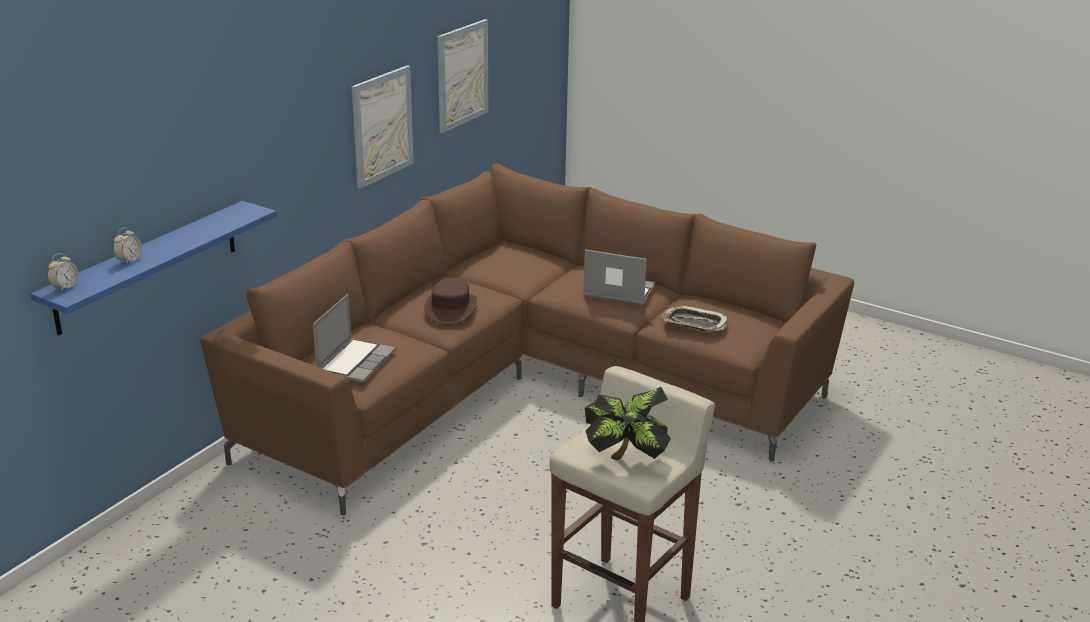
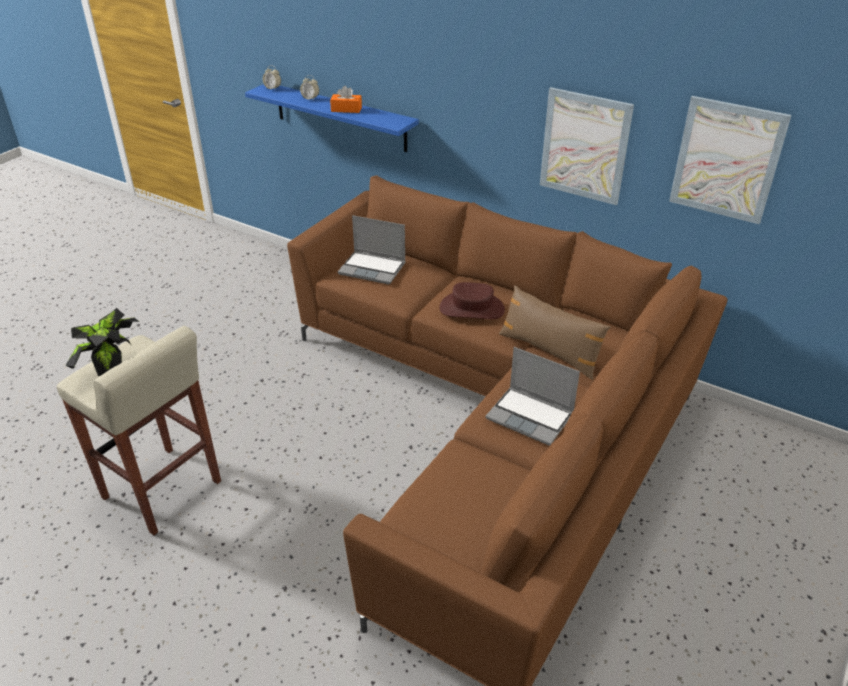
camera: 90 degrees right, 10 degrees up
(187, 237) = (346, 109): none -> orange tissue box
(521, 281) = (549, 351): none -> brown pillow
(617, 291) = (531, 417): laptop -> laptop turned 105 degrees clockwise
(694, 323) = (459, 476): tray -> none

